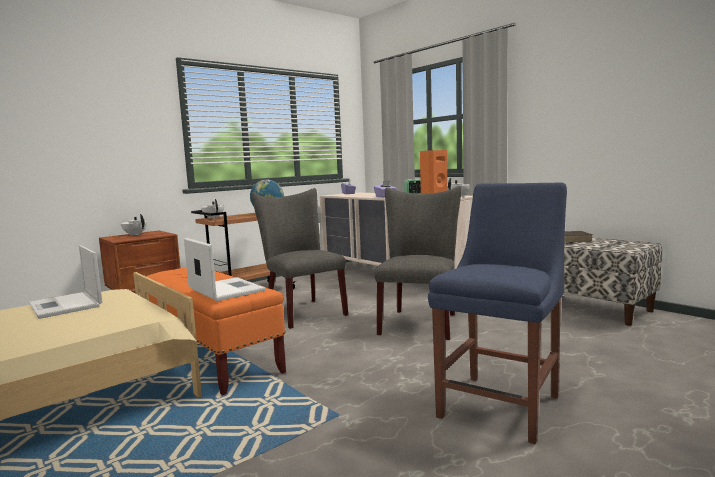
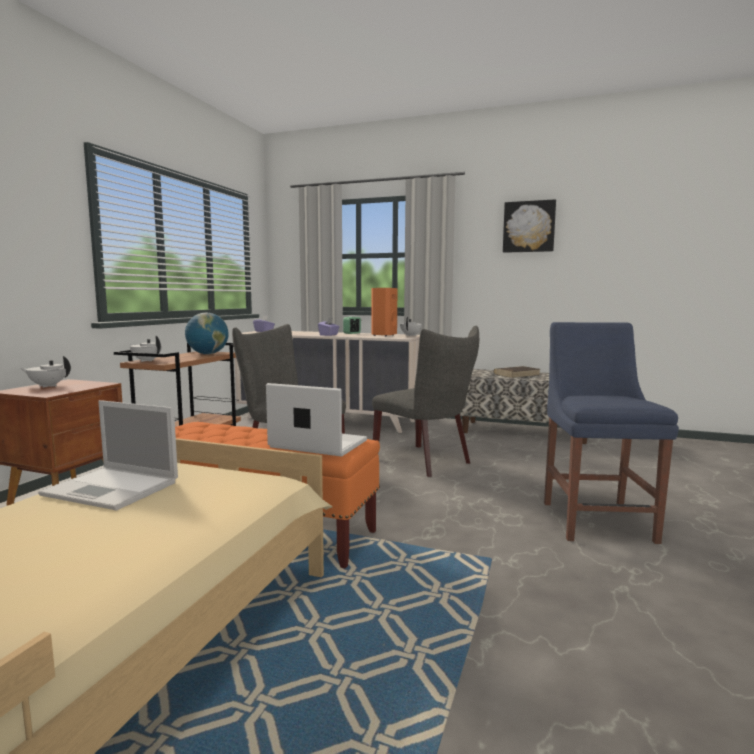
camera: 30 degrees left, 0 degrees up
(420, 322) = (427, 462): grey chair -> grey chair turned 150 degrees clockwise
(588, 72) = (529, 227): none -> picture

